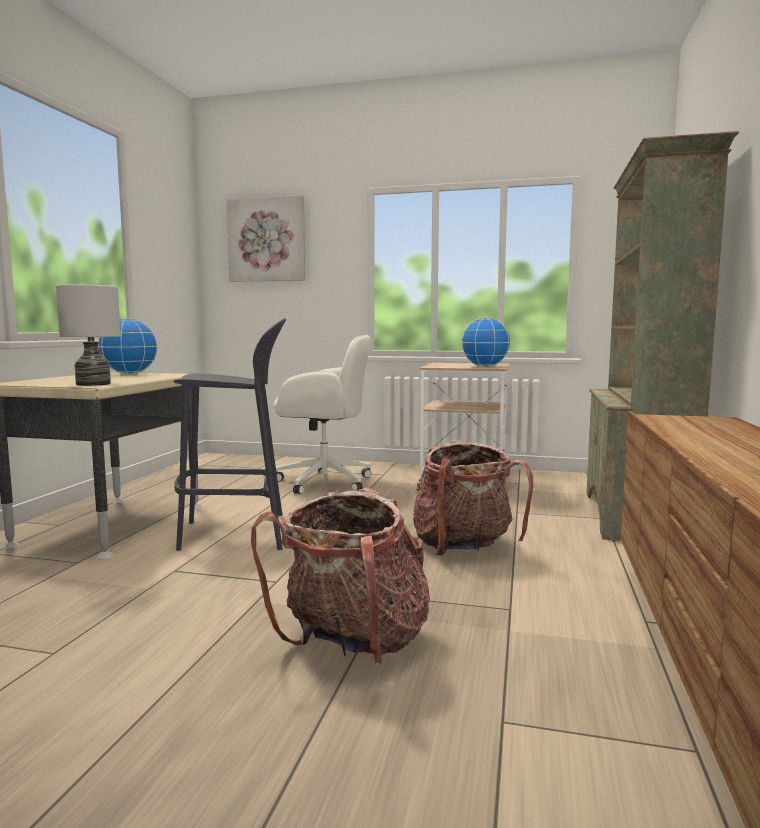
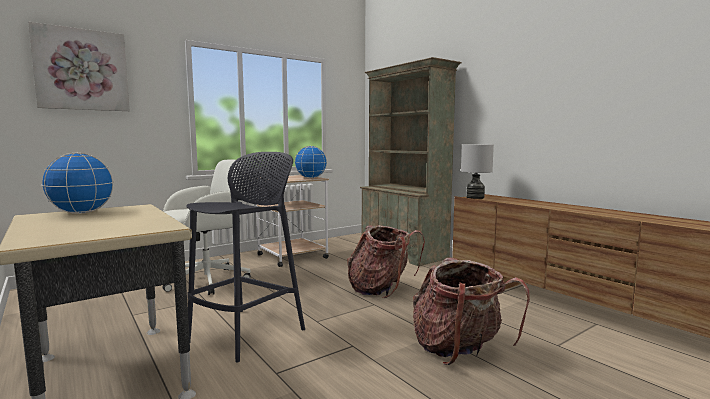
camera: 50 degrees left, 0 degrees up
(93, 384) = (155, 226): grey table lamp -> grey table lamp (475, 197)

